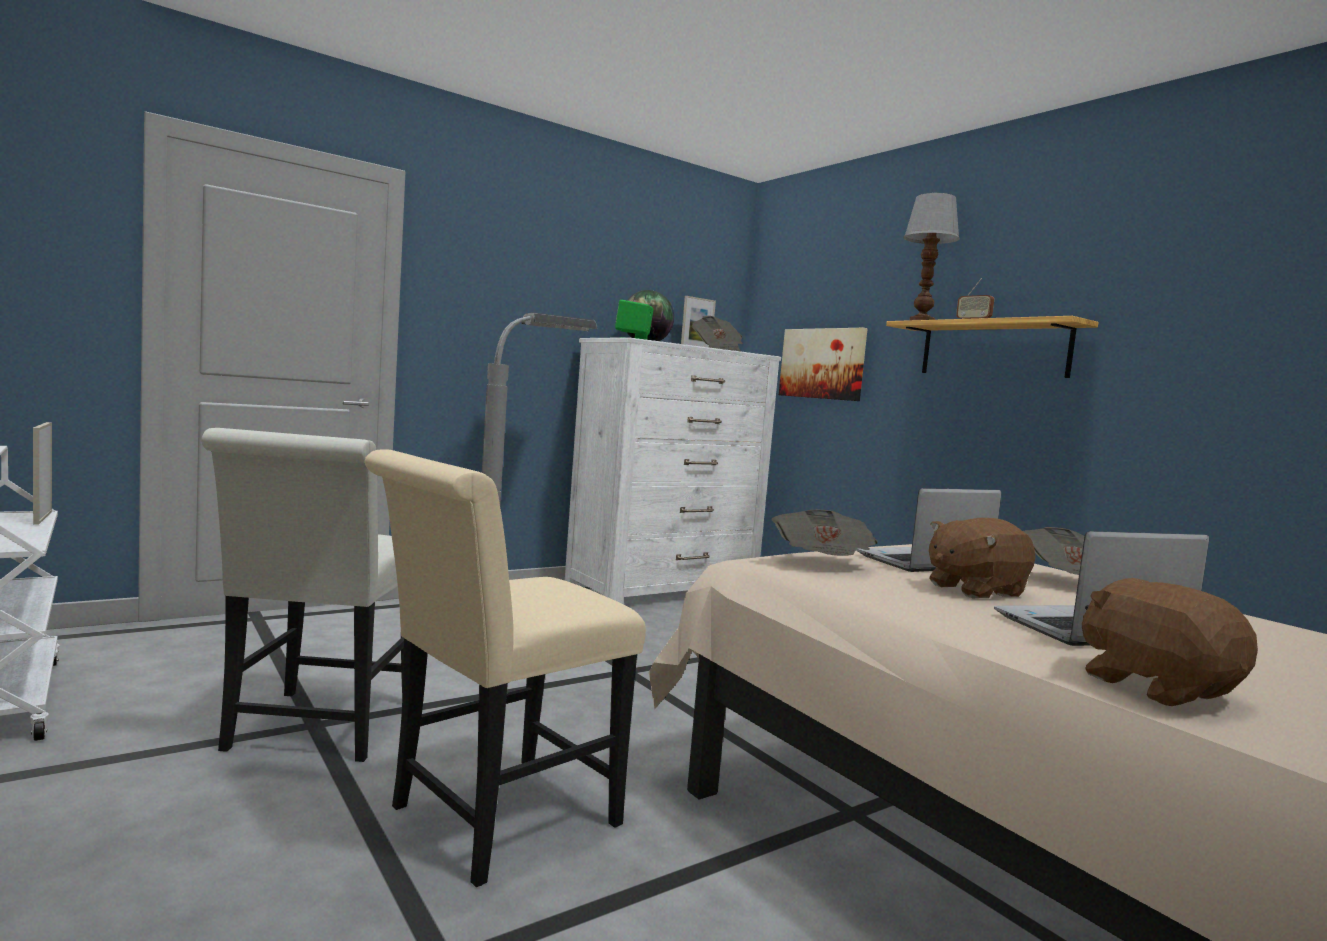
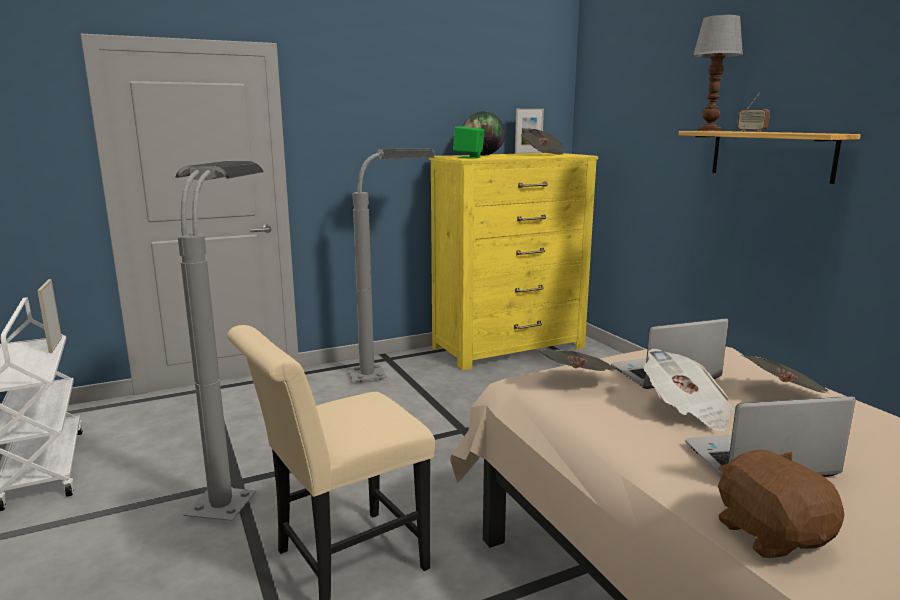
camera: 10 degrees right, 10 degrees up
(316, 731) = (237, 488): white chair -> grey floor lamp
(663, 589) = (509, 347): white dresser -> yellow dresser
(822, 363) = (633, 160): picture -> none
(974, 590) = (687, 411): brown plush toy -> newspaper

